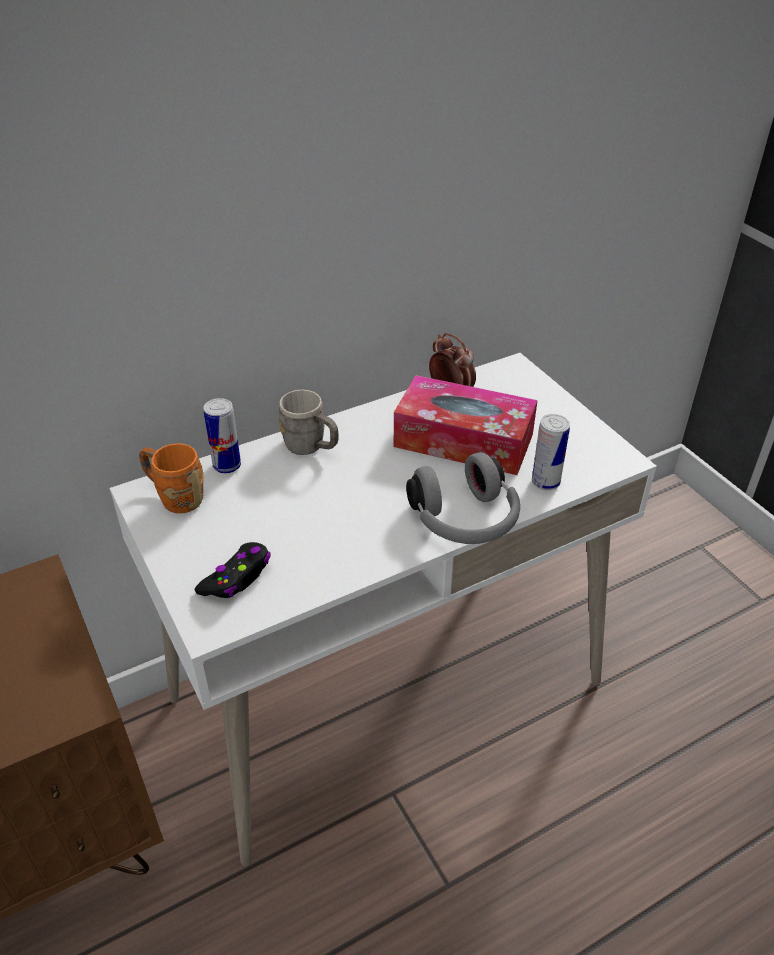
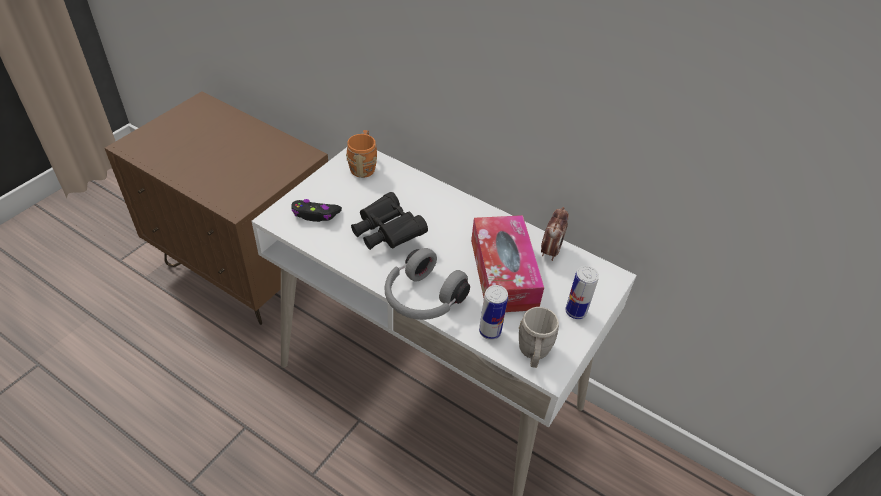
camera: 60 degrees right, 5 degrees up
(227, 466) = (402, 175): can -> can (575, 311)
(311, 447) = (443, 203): grey mug -> grey mug (533, 353)
(329, 516) = (386, 233): none -> black binoculars

